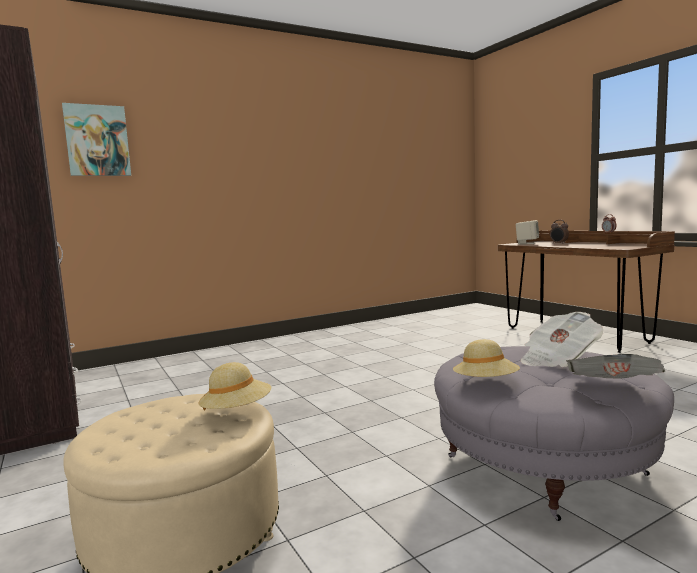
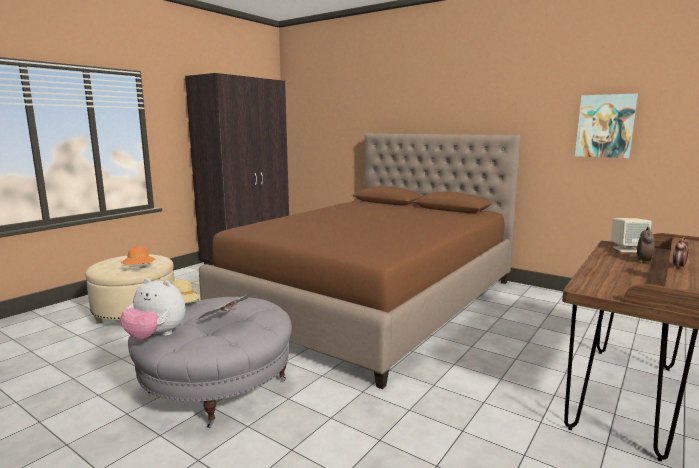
camera: 65 degrees right, 5 degrees up
(97, 141) = (335, 107): picture -> picture (605, 126)
(237, 412) = (139, 268): beige hat -> orange hat
(344, 367) = (374, 300): none -> brown bed
(612, 391) = (156, 336): newspaper -> plush toy

